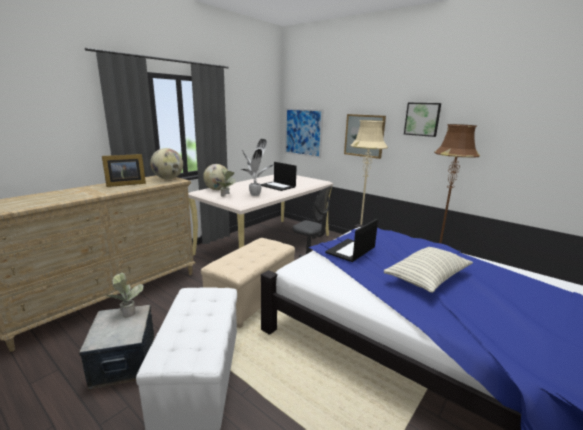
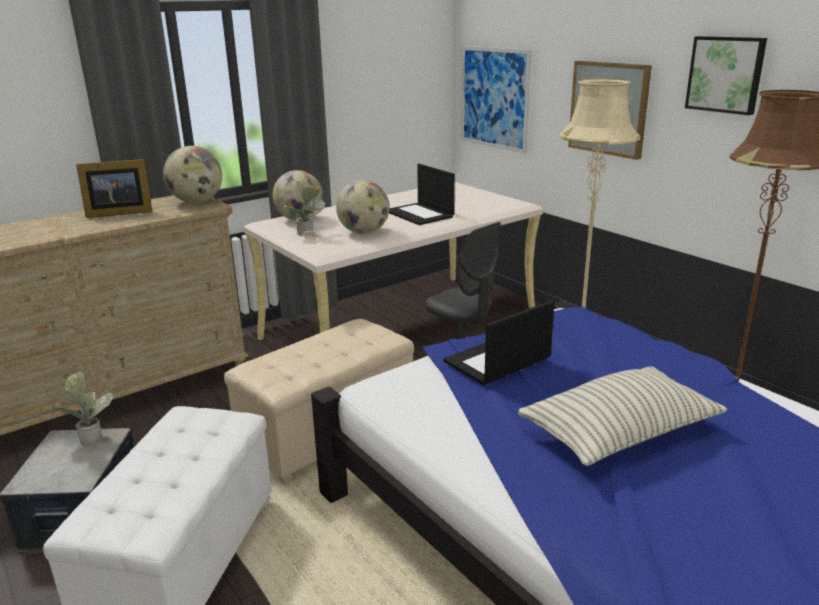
camera: 15 degrees right, 5 degrees up
(255, 194) = (364, 232): potted plant -> globe

